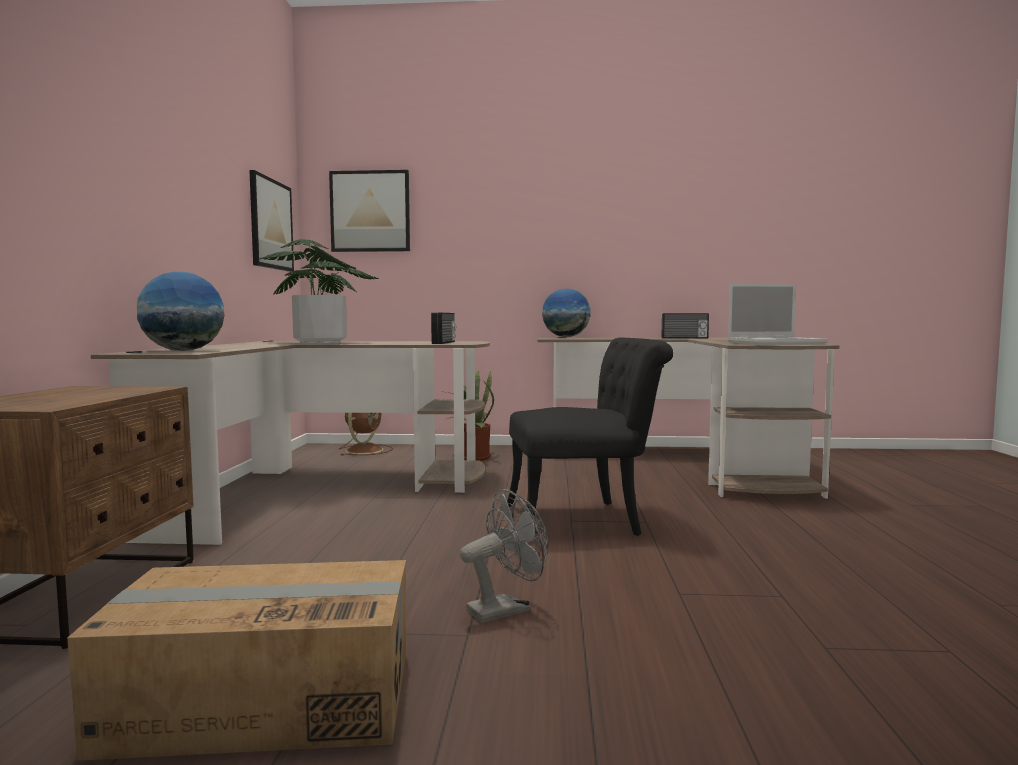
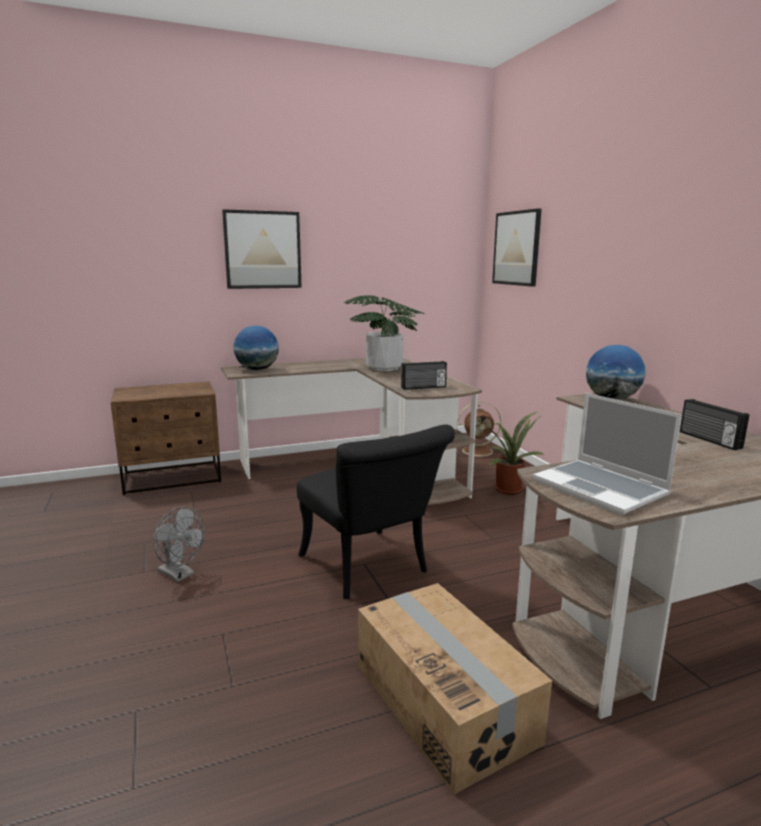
camera: 65 degrees right, 10 degrees up
(264, 699) = (79, 543): cardboard box -> cardboard box (444, 701)
(271, 224) = (430, 267): picture -> picture (263, 250)

